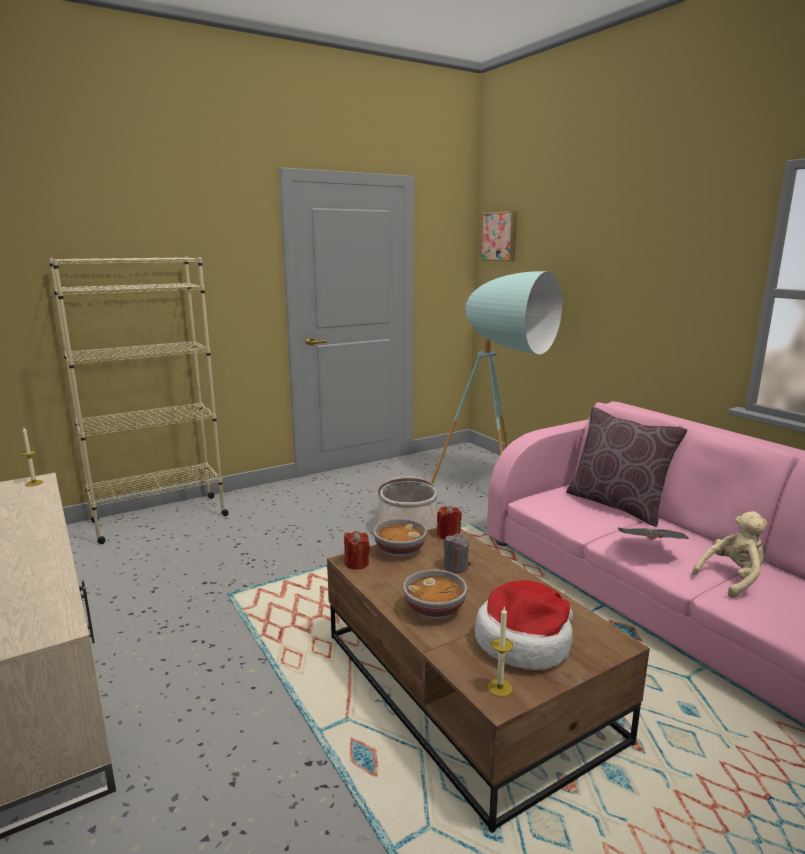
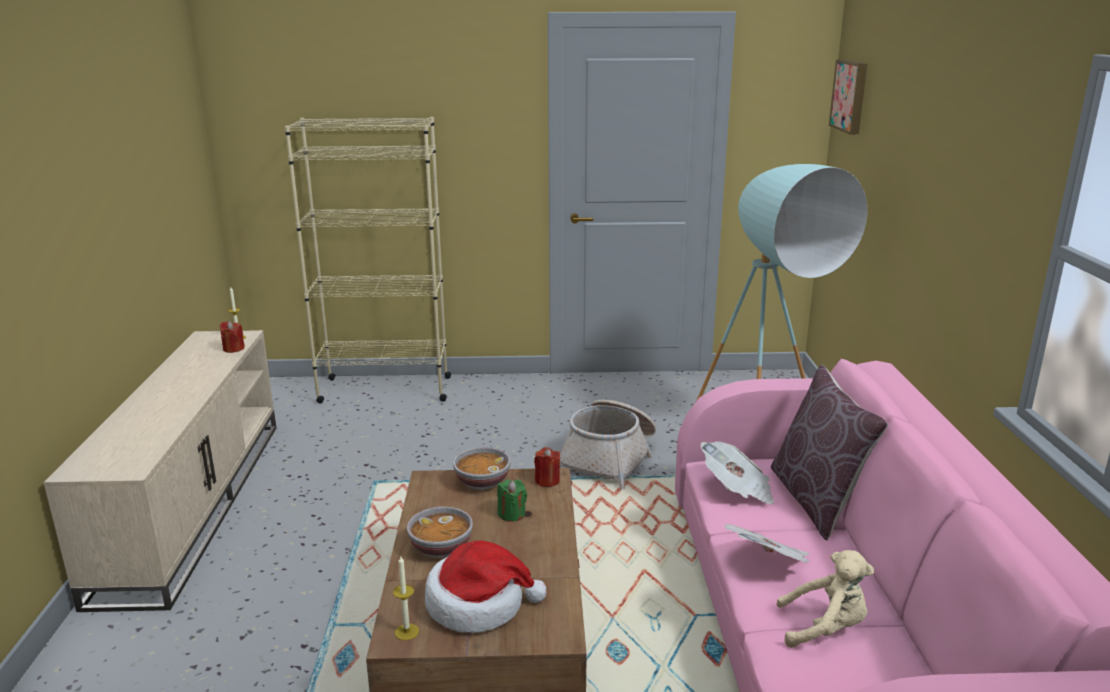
camera: 30 degrees right, 5 degrees up
(356, 563) = (430, 483): red candle -> red candle (233, 349)
(455, 567) = (512, 514): grey candle -> green candle
(566, 511) = (737, 490): none -> newspaper

